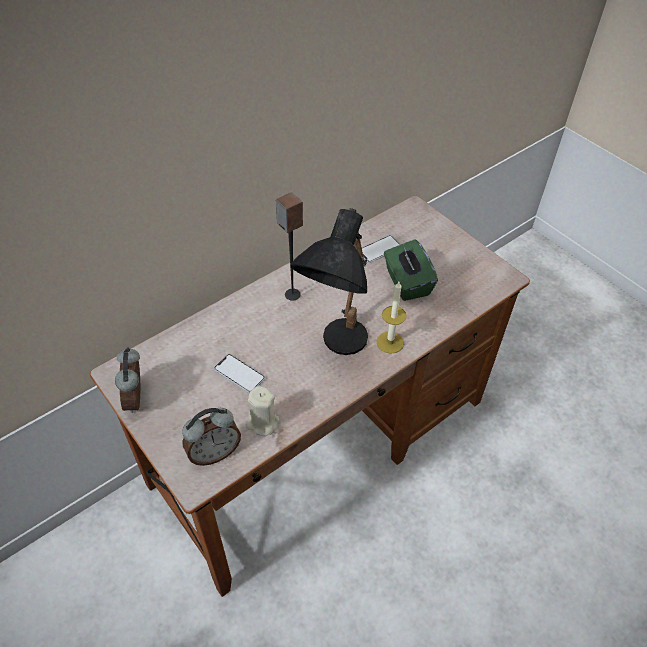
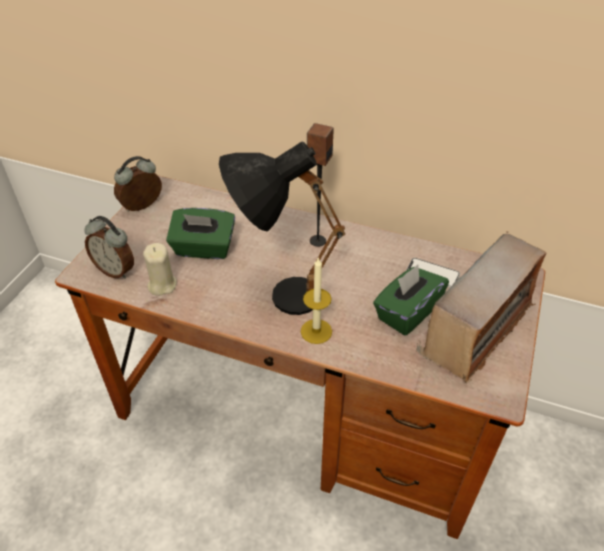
camera: 60 degrees right, 5 degrees down
(239, 374) = (203, 249): phone -> green tissue box
(445, 256) = (477, 328): none -> radio

